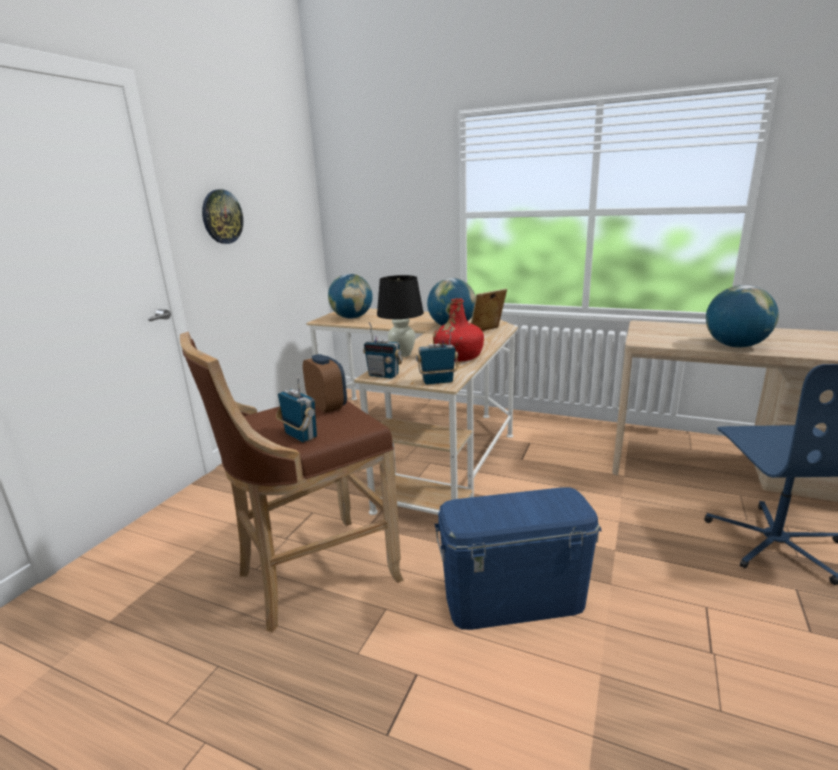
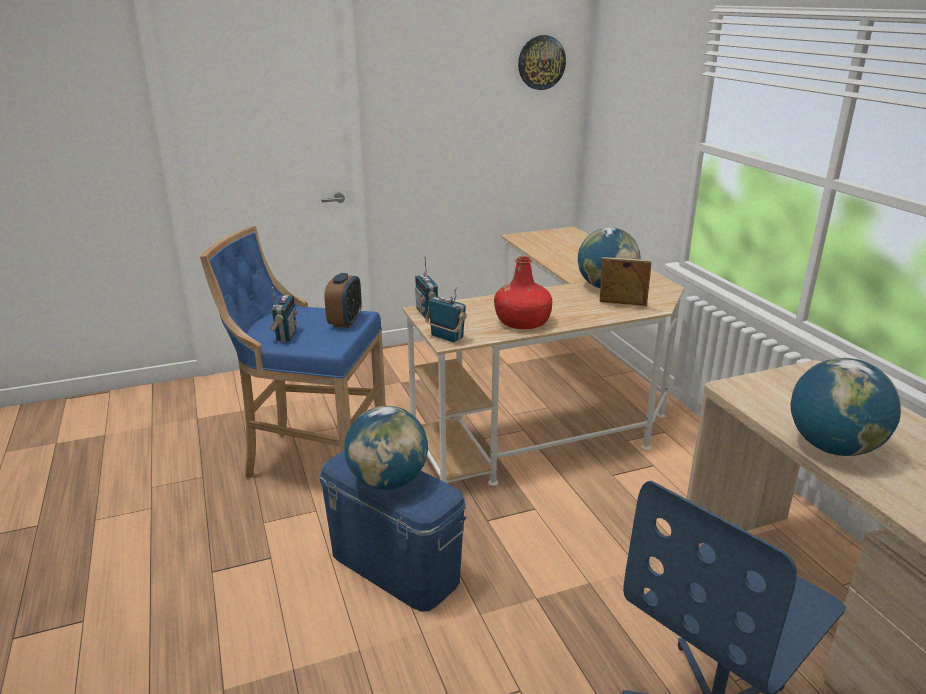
camera: 45 degrees right, 5 degrees up
(222, 217) = (429, 110): wall clock -> wall clock (541, 62)
(312, 575) = (312, 461): brown stool -> blue stool
(352, 318) = (548, 242): globe -> globe (388, 481)
(402, 354) = (488, 299): black table lamp -> none

